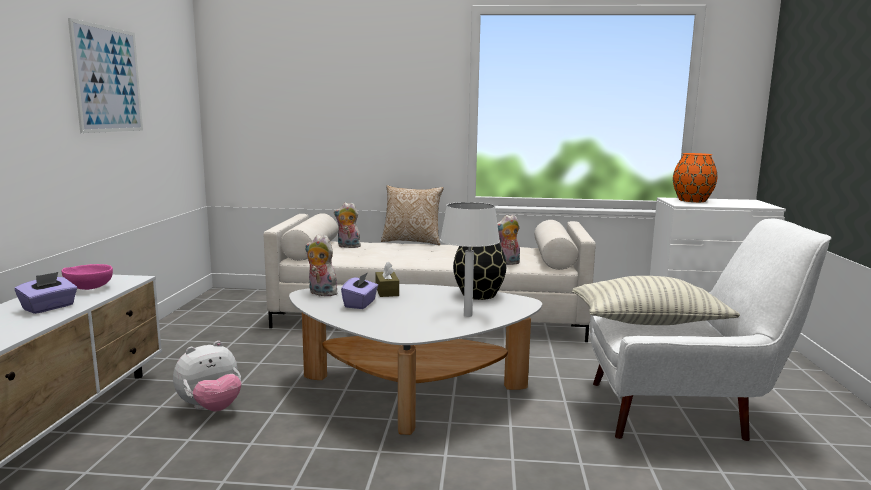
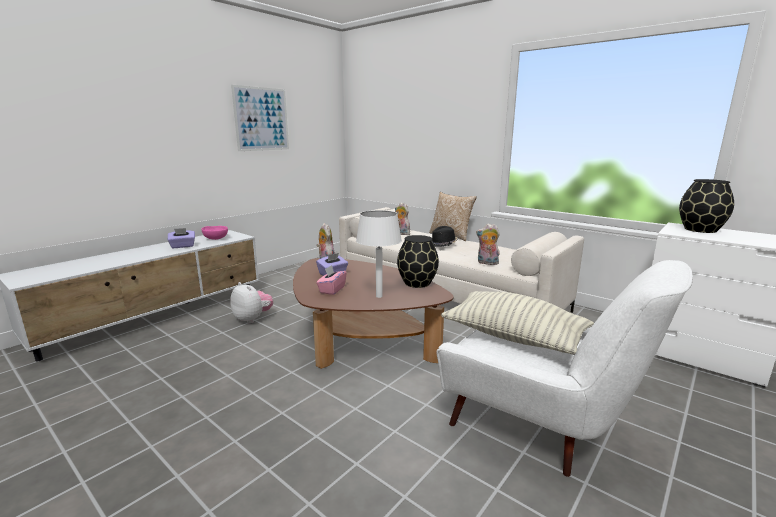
camera: 35 degrees right, 5 degrees up
(211, 408) = (253, 319): plush toy -> plush toy turned 135 degrees counterclockwise
(387, 291) = (364, 268): brown tissue box -> none
(400, 320) = (332, 290): none -> pink tissue box
(411, 392) = (360, 341): white coffee table -> brown coffee table
(424, 251) = (443, 244): none -> black hat
(693, 200) = (701, 230): orange vase -> black vase

